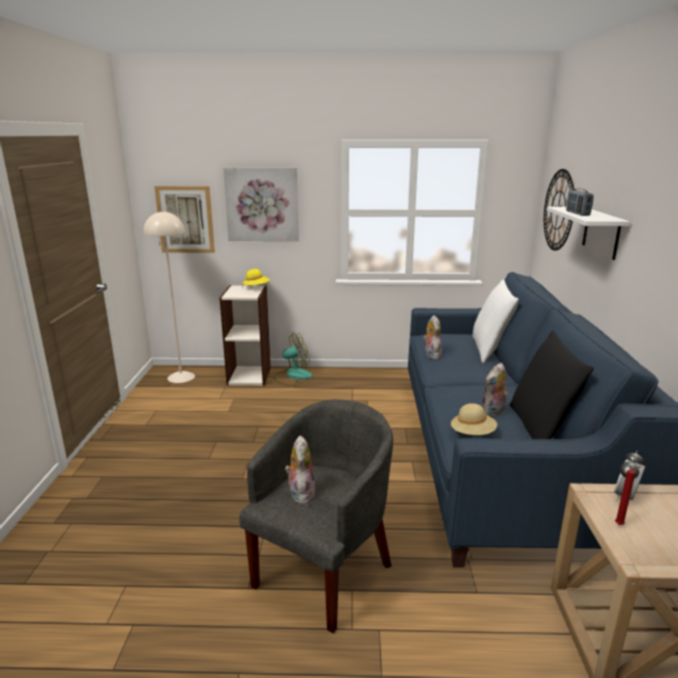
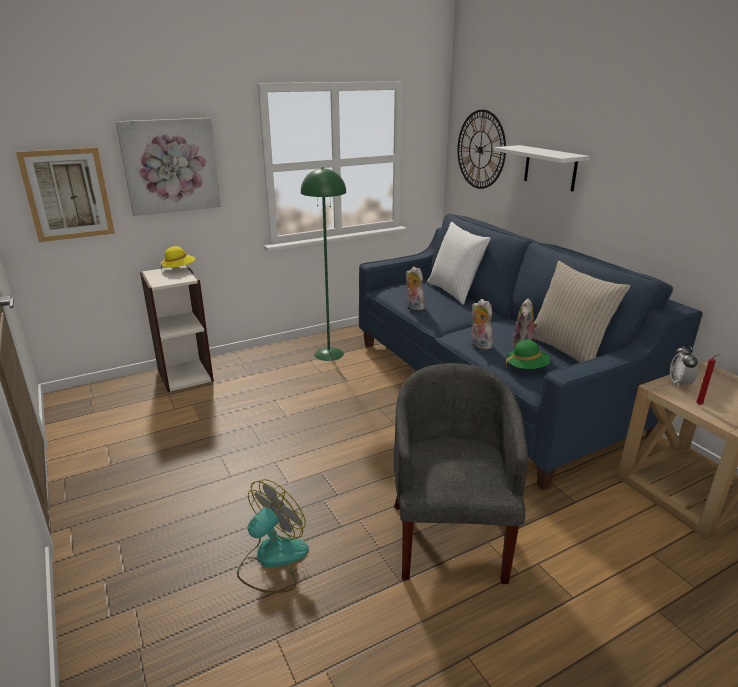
camera: 30 degrees left, 5 degrees up
(181, 377) = (98, 397): beige floor lamp -> none
(292, 376) = (235, 363): fan -> fan (272, 560)
(300, 493) = (446, 466): plush toy -> plush toy (479, 344)
(372, 387) = (328, 354): none -> green floor lamp
(472, 434) = (526, 368): beige hat -> green hat
(540, 428) = (567, 349): black pillow -> beige pillow
(577, 213) = (537, 152): radio -> none

